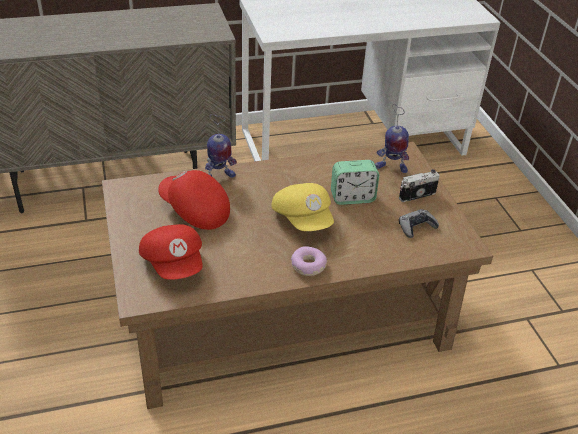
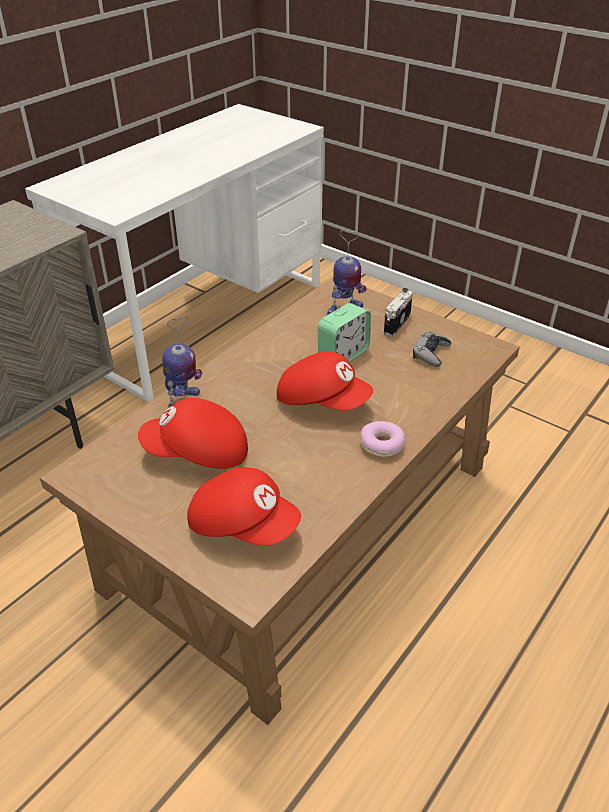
camera: 35 degrees left, 0 degrees up
(303, 219) = (322, 400): yellow cap -> red cap

